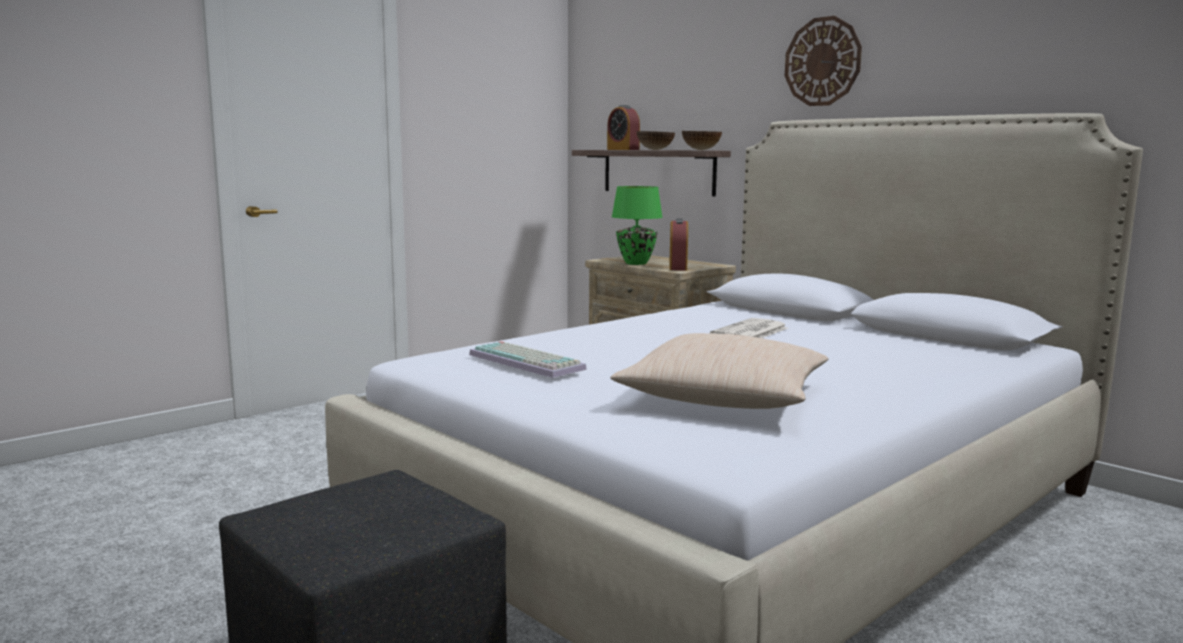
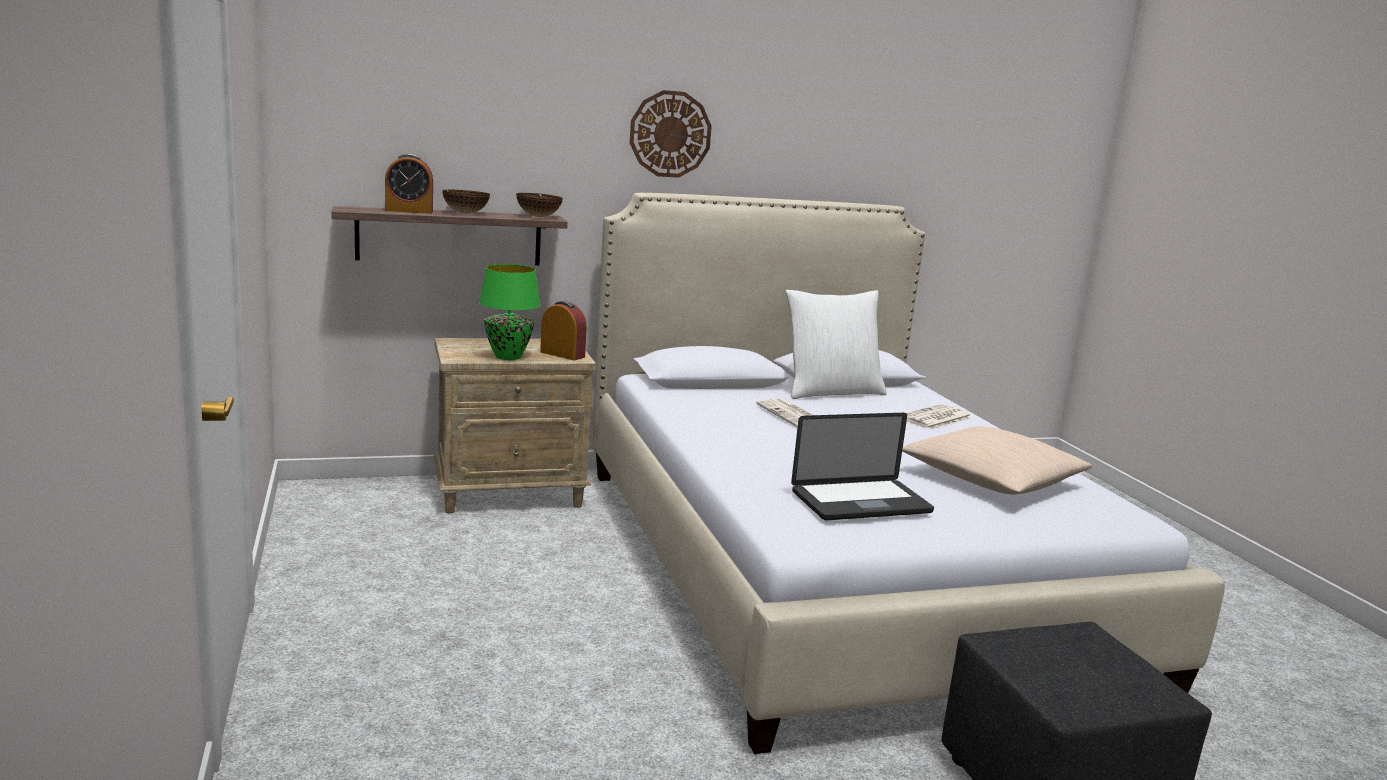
camera: 65 degrees left, 5 degrees up
(528, 362) = (861, 502): keyboard -> laptop
(879, 335) = (831, 391): none -> white pillow
(904, 368) = (935, 418): none -> newspaper

